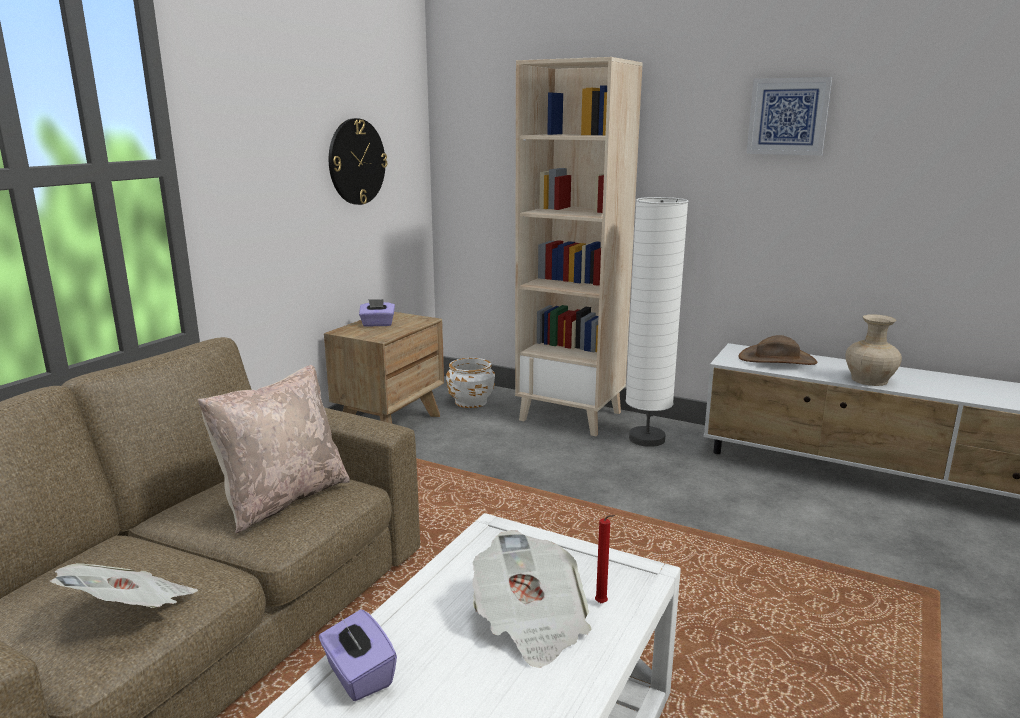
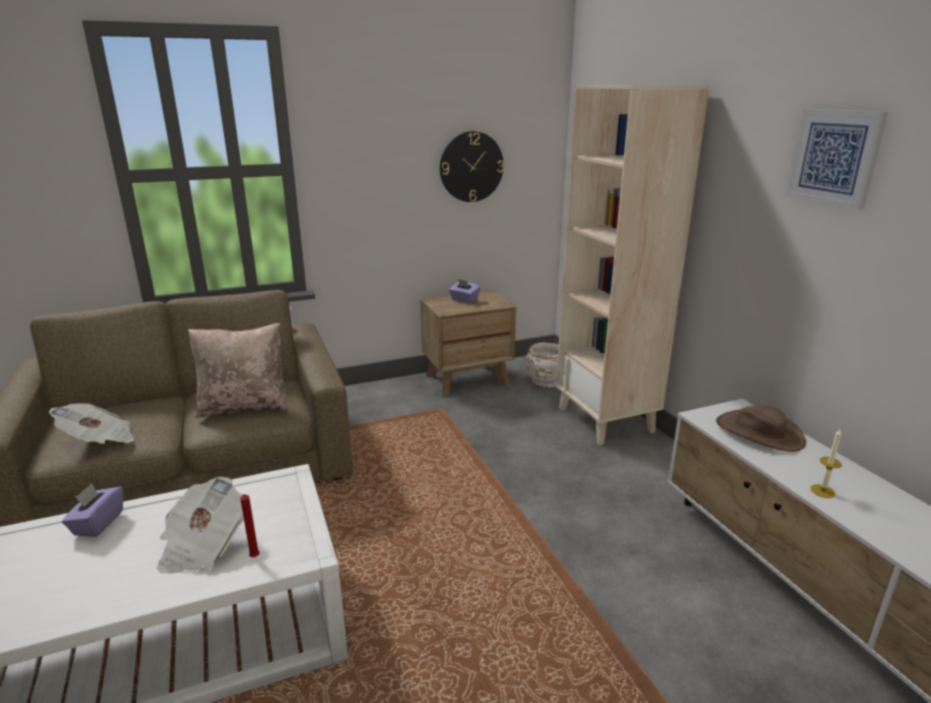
camera: 40 degrees right, 5 degrees up
(647, 439) = (640, 464): white floor lamp -> none
(868, 380) = (822, 491): beige vase -> candle

